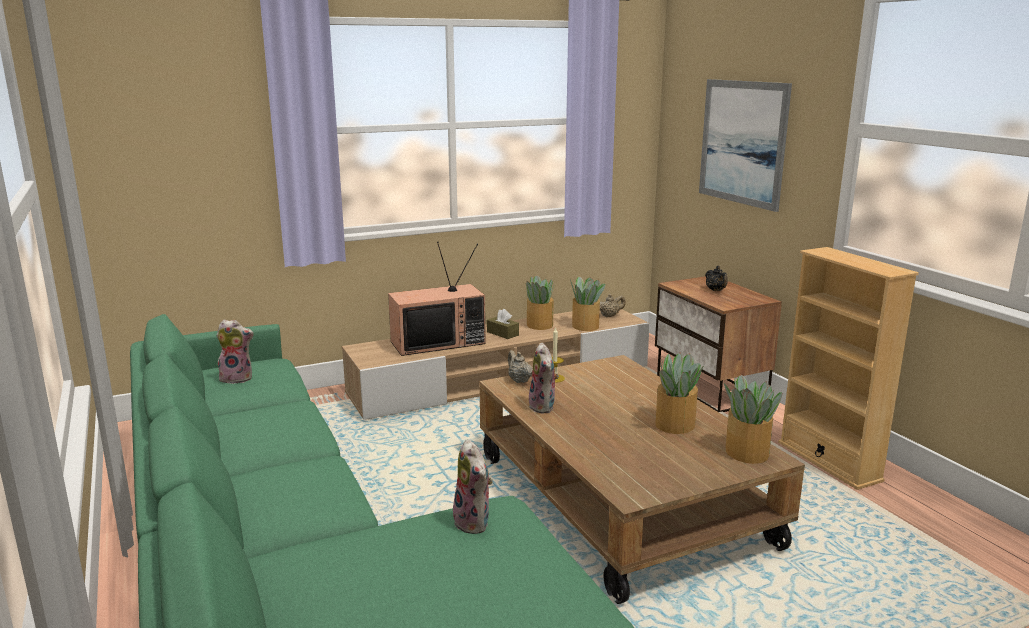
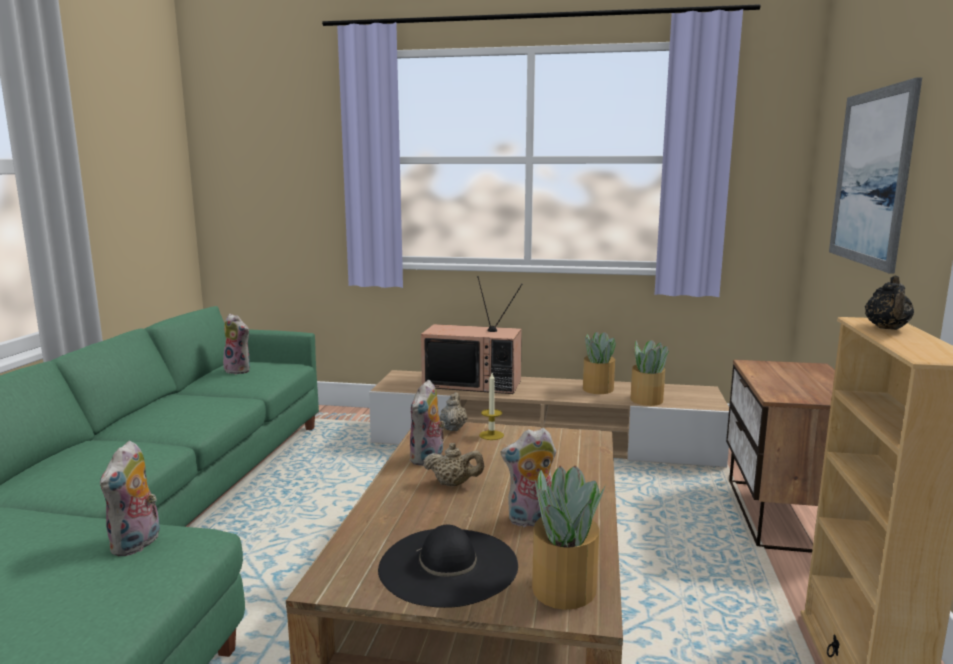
camera: 35 degrees right, 5 degrees down
(502, 333) = (546, 389): brown tissue box -> none
(609, 316) = (693, 396): beige teapot -> beige teapot (453, 484)
(674, 425) = (531, 521): potted plant -> plush toy
(675, 463) = (448, 566): none -> black hat
(716, 290) = (797, 379): black teapot -> black teapot (887, 329)

